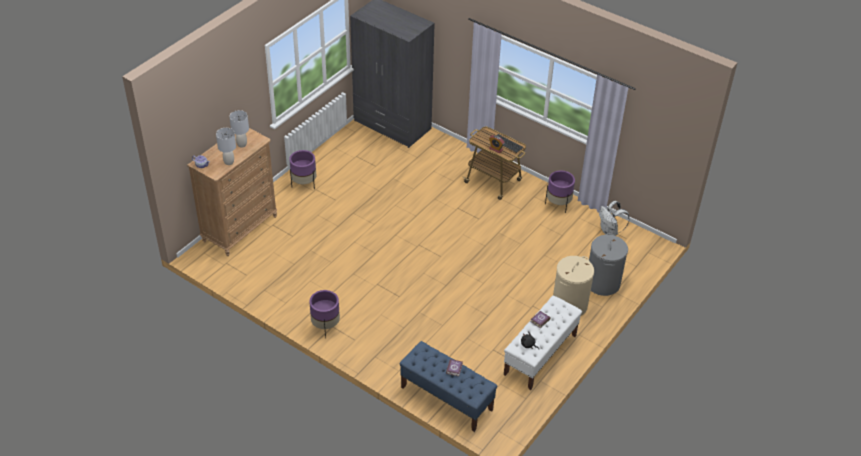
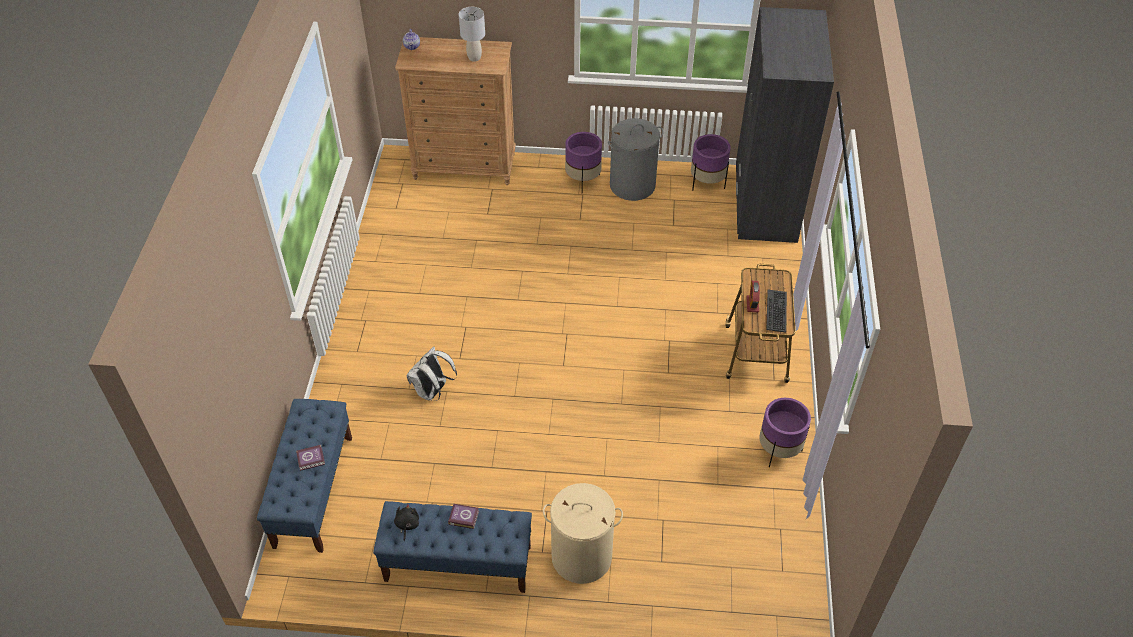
camera: 60 degrees right, 5 degrees up
(229, 162) = (434, 62): grey table lamp -> none
(325, 326) = (361, 314): purple planter -> purple planter (707, 183)
(540, 355) = (457, 563): white bench -> blue bench
(603, 283) = (659, 581): grey laundry basket -> grey laundry basket (632, 185)
(610, 232) = (777, 542): white backpack -> white backpack (432, 392)

